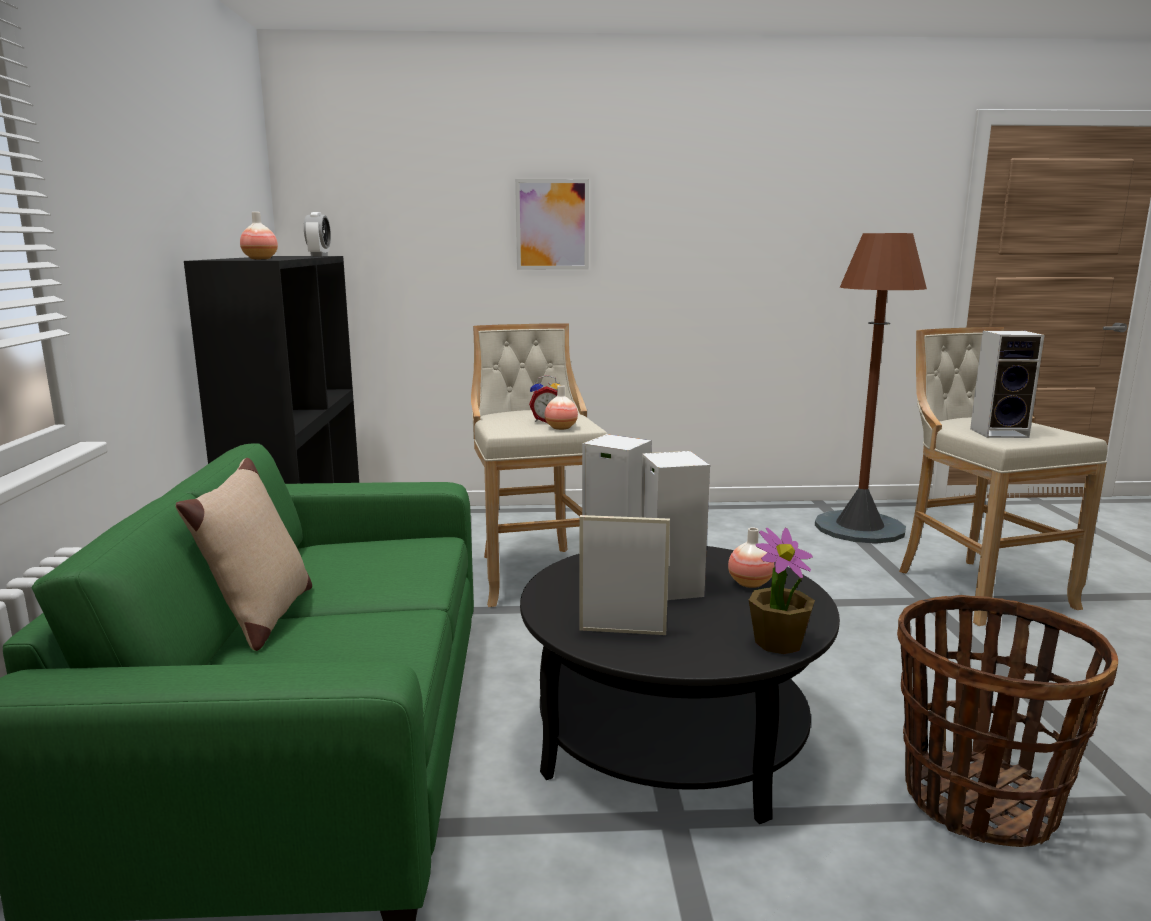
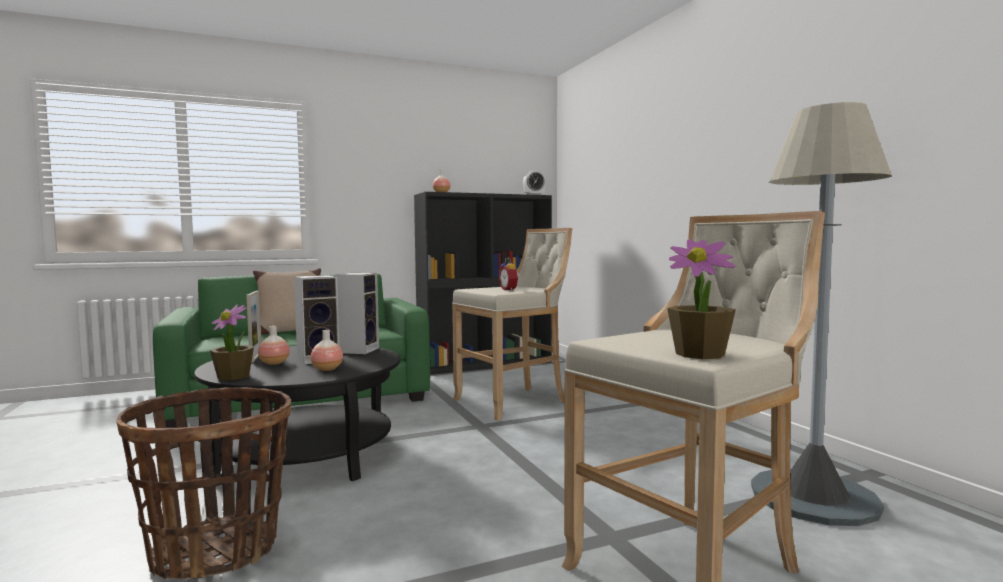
camera: 70 degrees right, 10 degrees down
(552, 225) = (658, 160): picture -> none
(561, 428) = (492, 291): vase -> vase (274, 363)
(859, 527) = (814, 497): brown floor lamp -> grey floor lamp
(1000, 433) = (656, 340): speaker -> none
(1058, 434) = (700, 354): none -> potted plant

